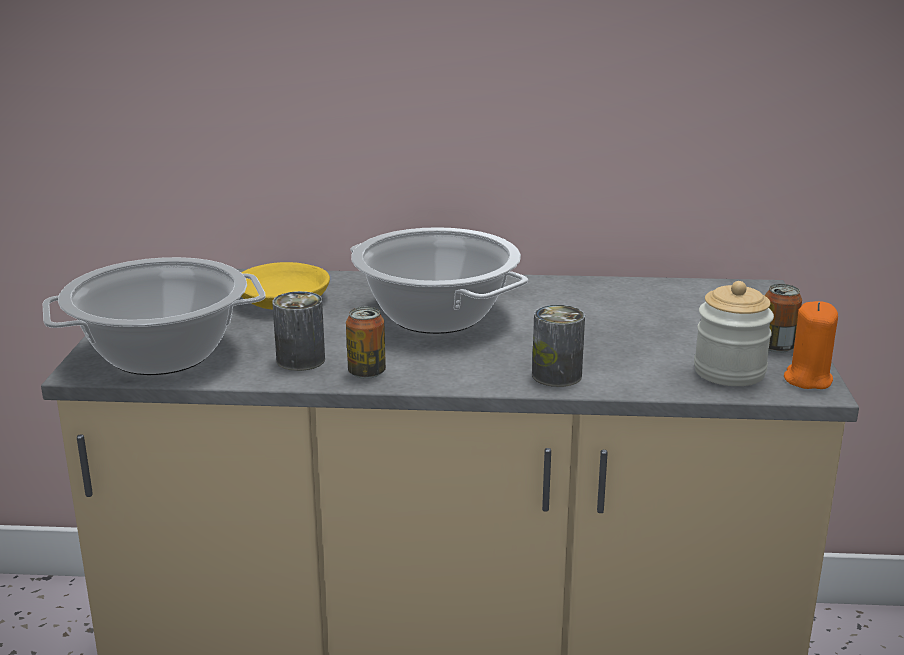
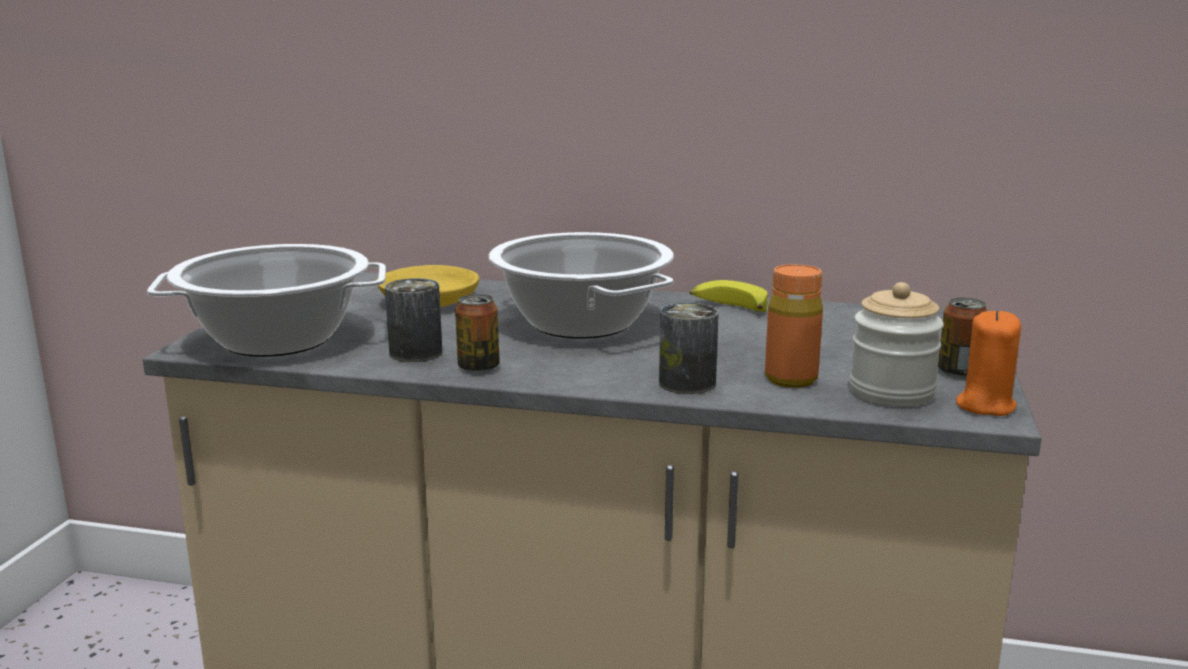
camera: 10 degrees right, 5 degrees down
(559, 289) = (728, 307): none -> banana
(642, 364) = (791, 379): none -> orange bottle

